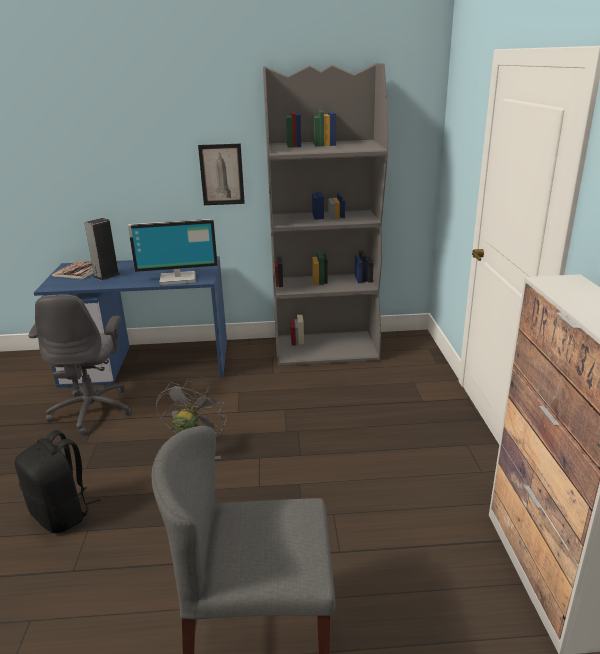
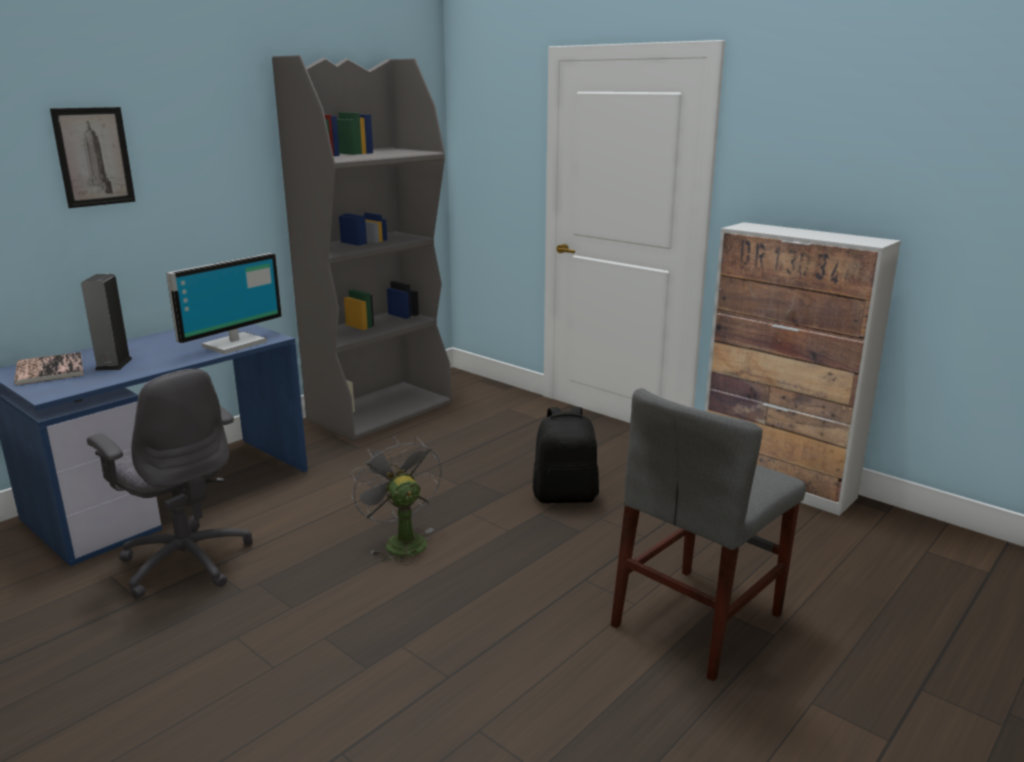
camera: 45 degrees left, 5 degrees down
(62, 514) = (343, 651): black backpack -> black backpack (565, 496)
(221, 174) = (225, 201): picture -> picture (94, 157)

